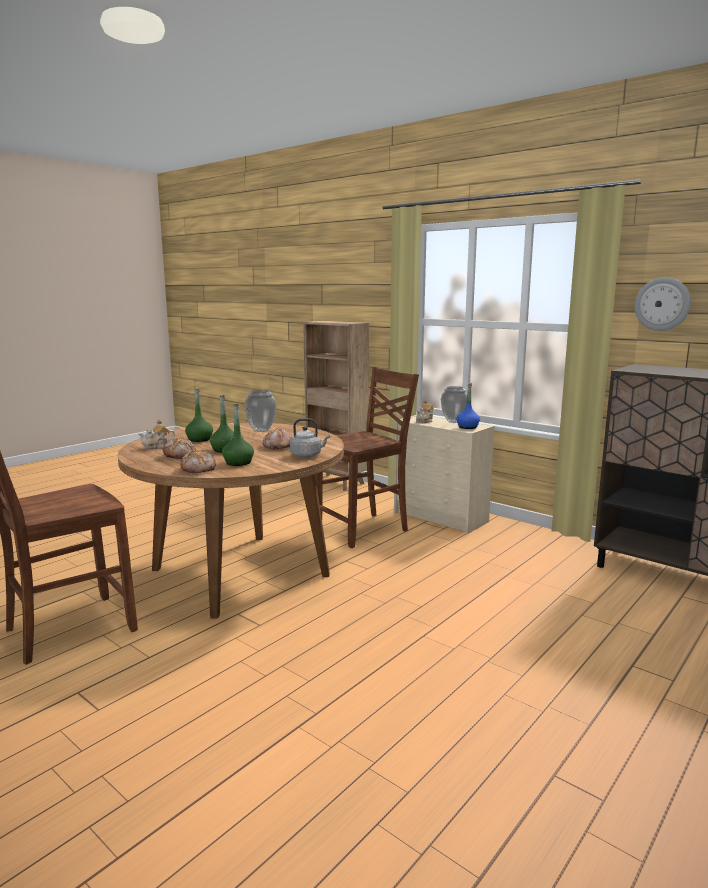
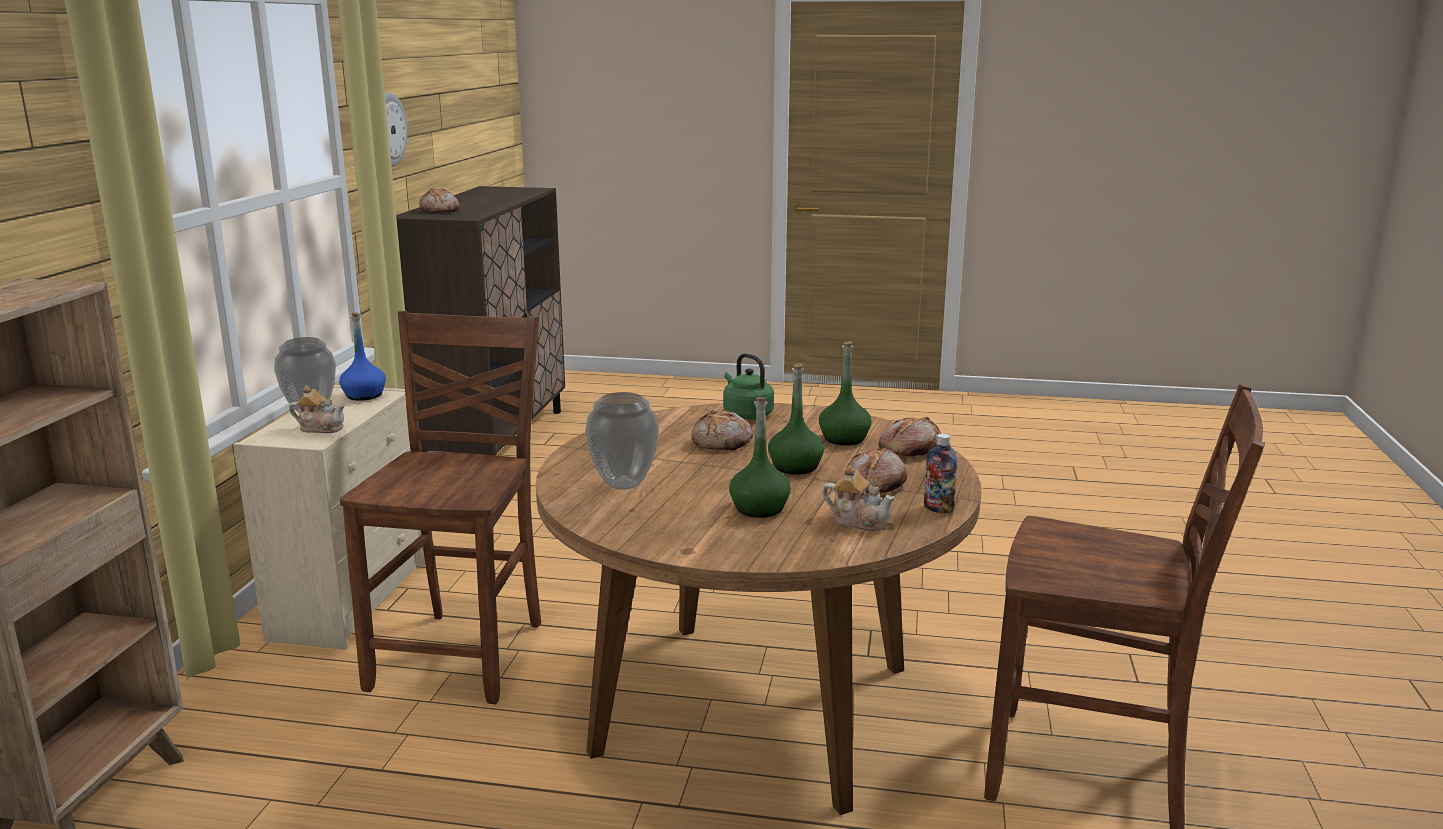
camera: 120 degrees left, 5 degrees up
(136, 457) = (938, 509): none -> bottle
(307, 455) = (746, 414): grey kettle -> green kettle
(364, 530) = (463, 654): brown chair -> brown chair turned 75 degrees clockwise
(665, 368) = (440, 210): none -> bread

